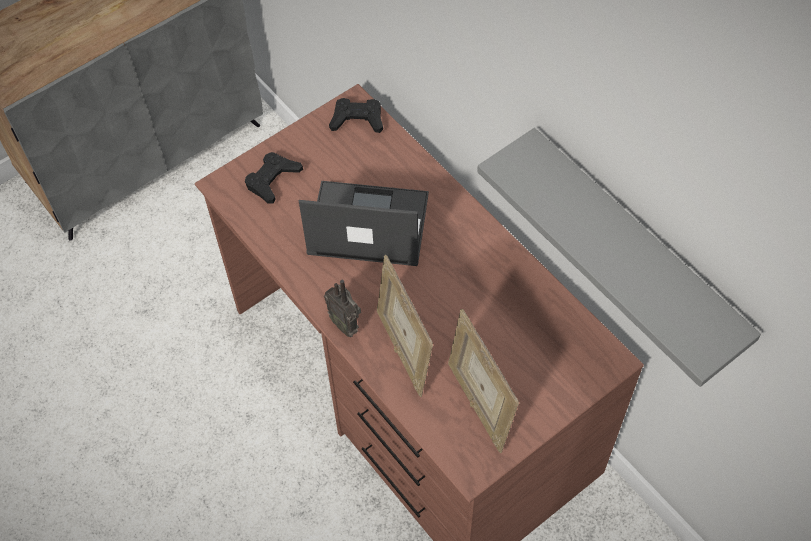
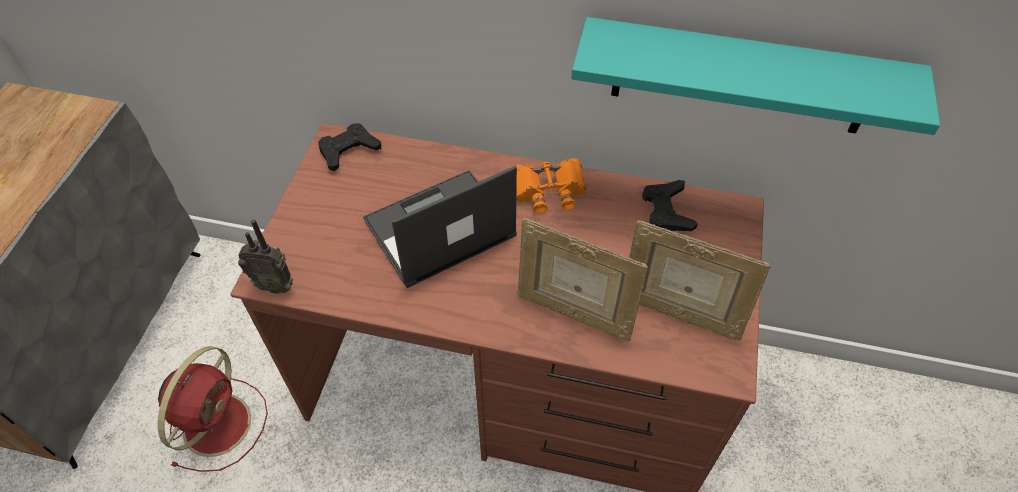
camera: 40 degrees left, 5 degrees down
(180, 271) = (219, 422): none -> red fan
(272, 180) = (312, 244): black game controller -> black game controller (666, 211)
(345, 324) = (500, 325): radio -> radio (275, 285)
(475, 245) = (548, 189): none -> orange binoculars
(634, 249) = (741, 77): grey shelf -> turquoise shelf

